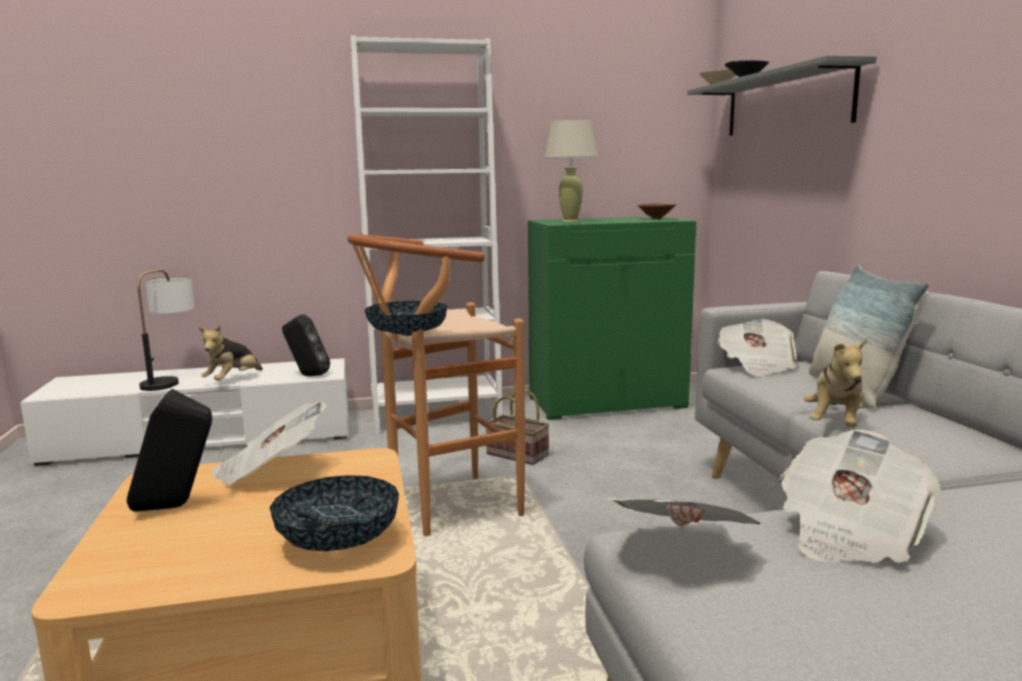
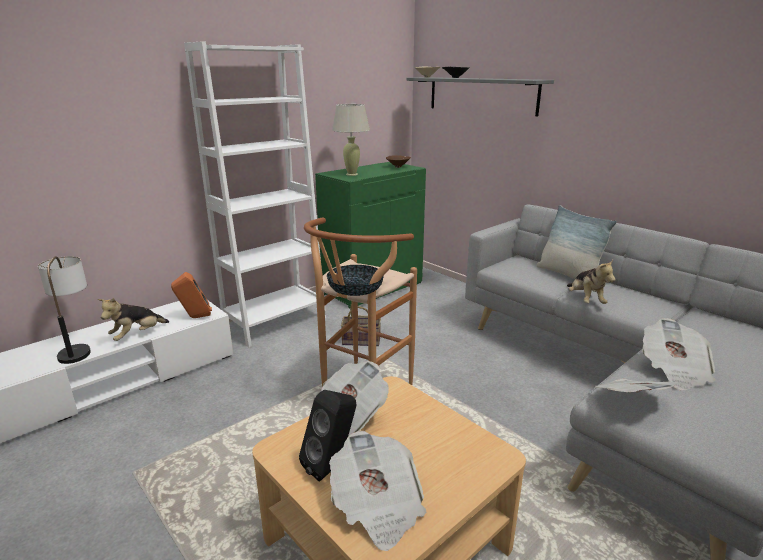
camera: 30 degrees left, 10 degrees up
(233, 380) = (137, 335): plush toy -> plush toy turned 45 degrees clockwise
(307, 375) = (195, 317): black speaker -> orange speaker
(338, 541) = (466, 454): bowl -> none
(756, 365) = (505, 264): newspaper -> newspaper (377, 507)

